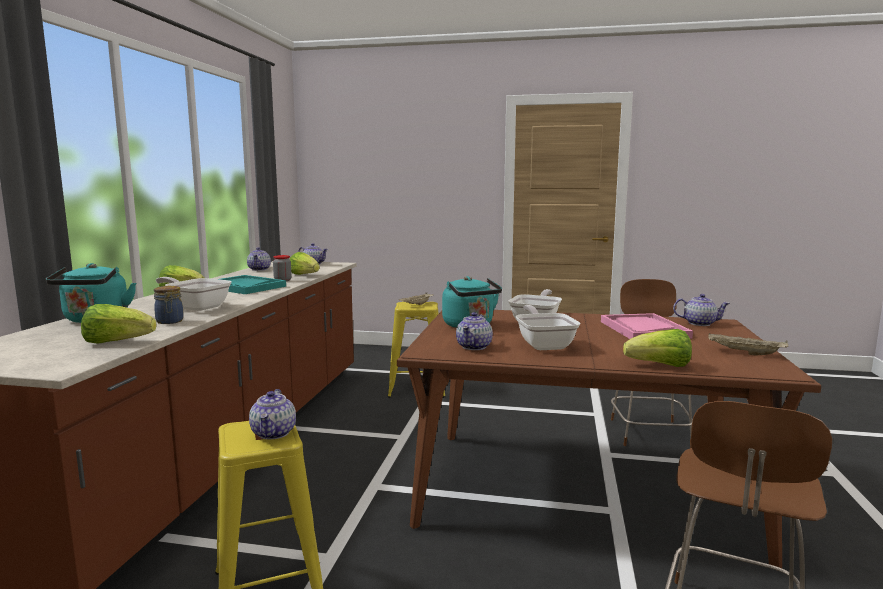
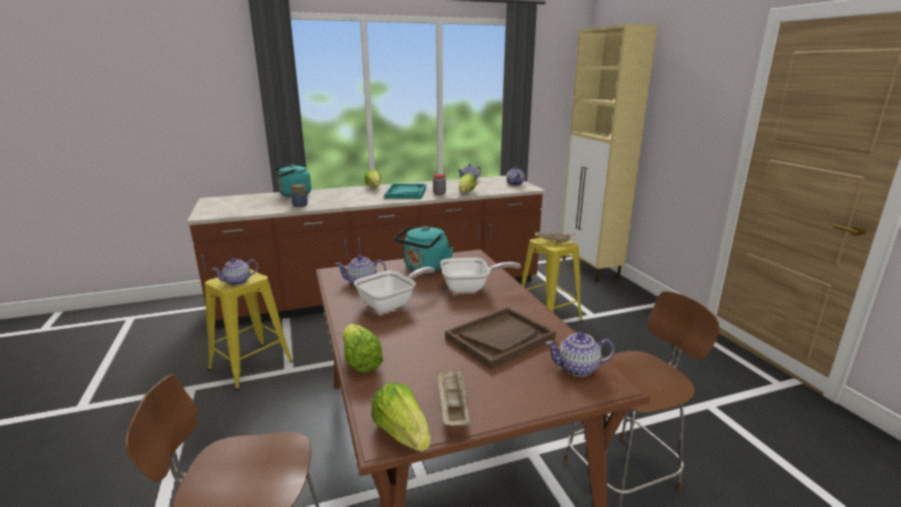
camera: 60 degrees right, 10 degrees up
(117, 342) = (251, 210): lettuce -> lettuce (402, 433)
(196, 307) = (338, 200): frying pan -> none
(362, 350) = (590, 269): none -> beige cabinet
(643, 329) = (500, 338): pink tray -> brown tray
(700, 323) = (577, 368): teapot -> teapot turned 105 degrees clockwise

